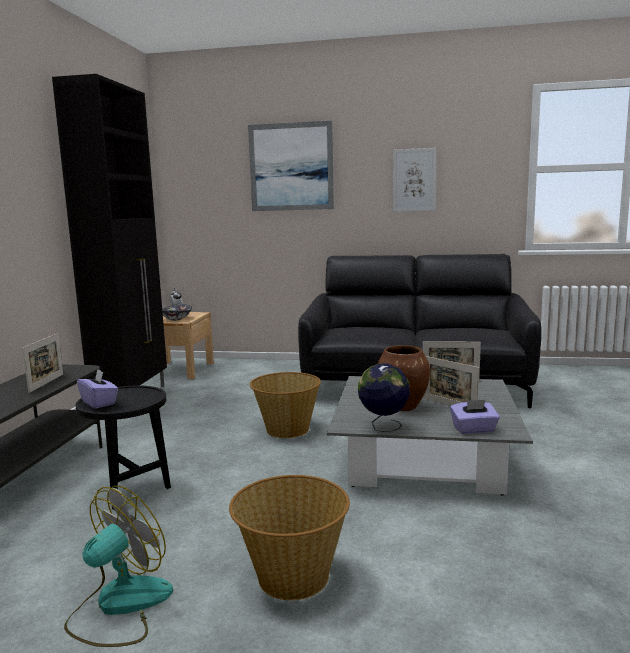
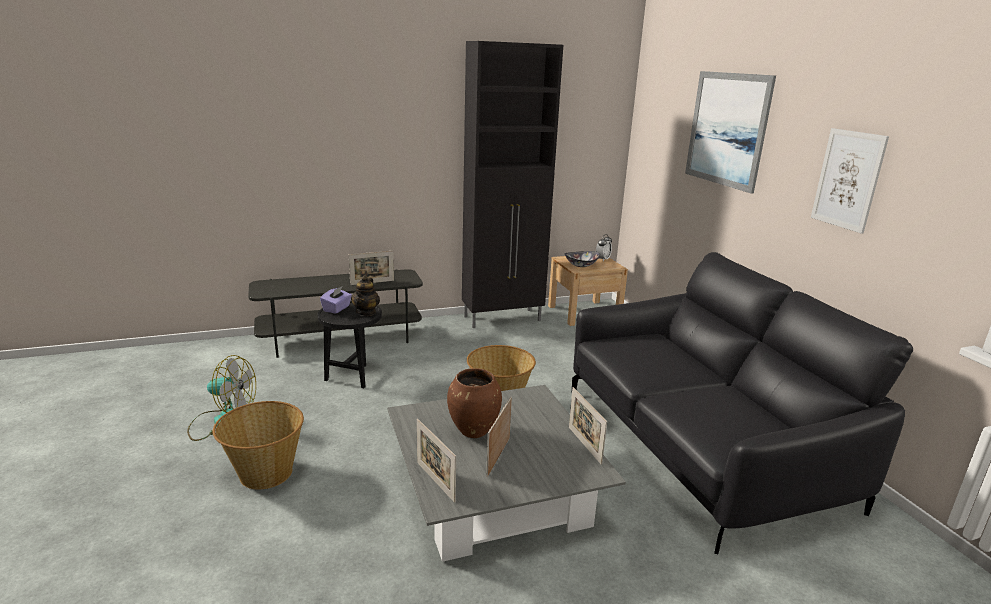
camera: 60 degrees right, 10 degrees up
(138, 391) = (366, 312): none -> teapot
(383, 427) = (413, 431): globe -> none
(474, 430) = (435, 481): purple tissue box -> picture frame

